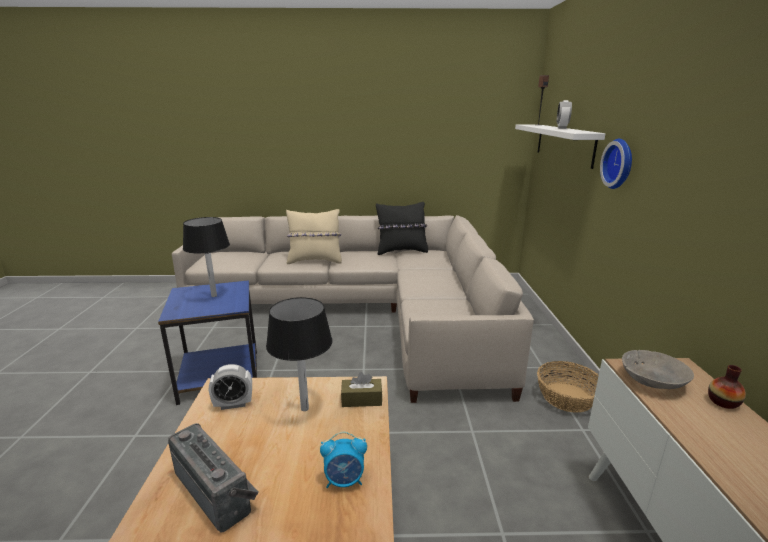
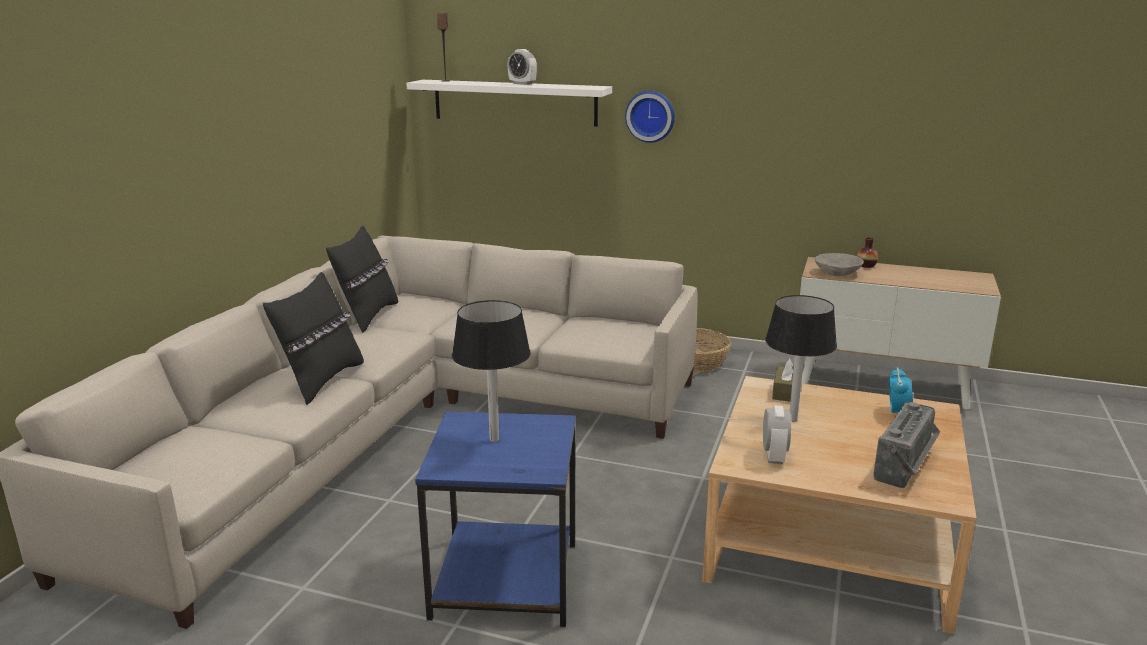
camera: 70 degrees left, 0 degrees up
(217, 490) = (907, 466): radio -> radio turned 150 degrees clockwise
(315, 261) = (322, 381): beige pillow -> black pillow

